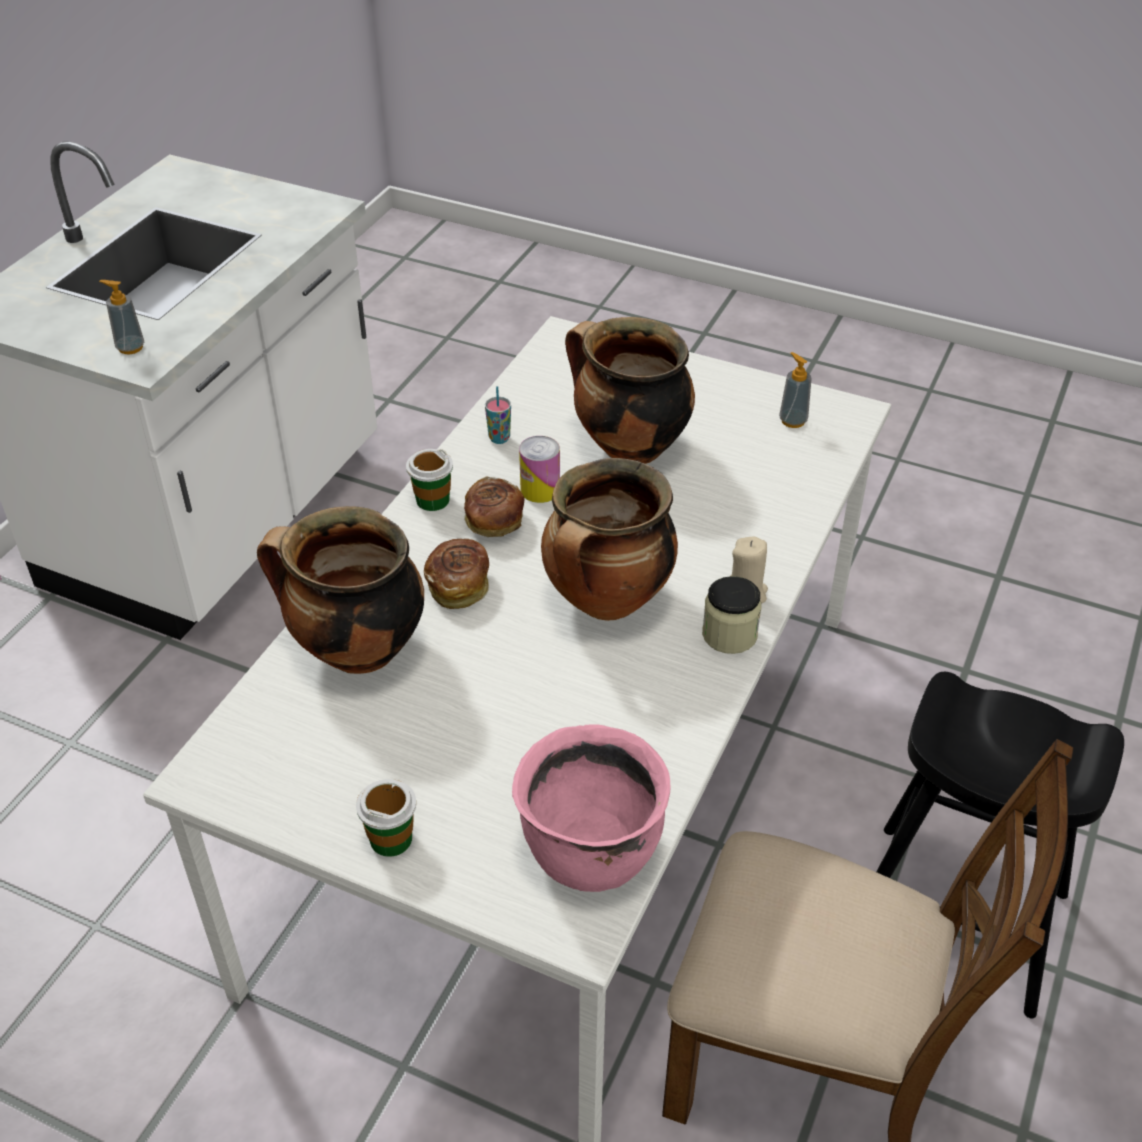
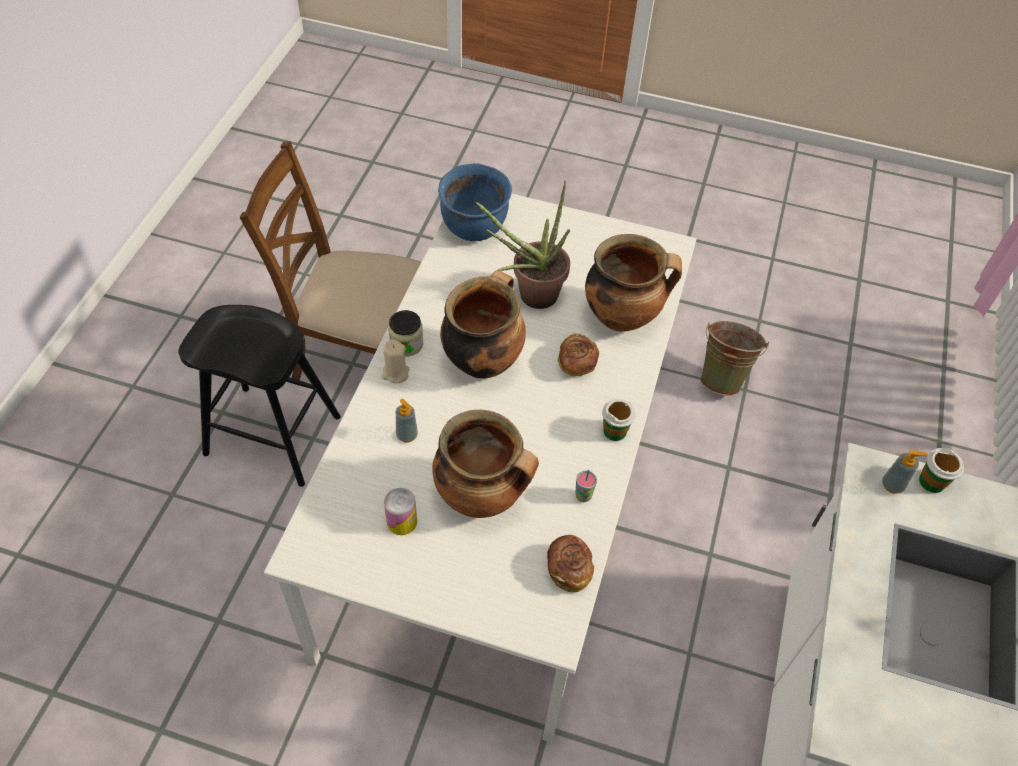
camera: 170 degrees right, 10 degrees up
(120, 954) = (723, 377): none -> green bucket
(391, 838) = (569, 226): cup -> cup (932, 482)
(494, 522) = (567, 415): bread -> bread (569, 569)
(507, 698) = (530, 296): none -> potted plant
(540, 489) = (541, 447): can -> can (402, 521)
(590, 850) = (475, 228): pink cooking pot -> blue cooking pot
(793, 421) = (350, 539): soap dispenser -> soap dispenser (407, 435)

